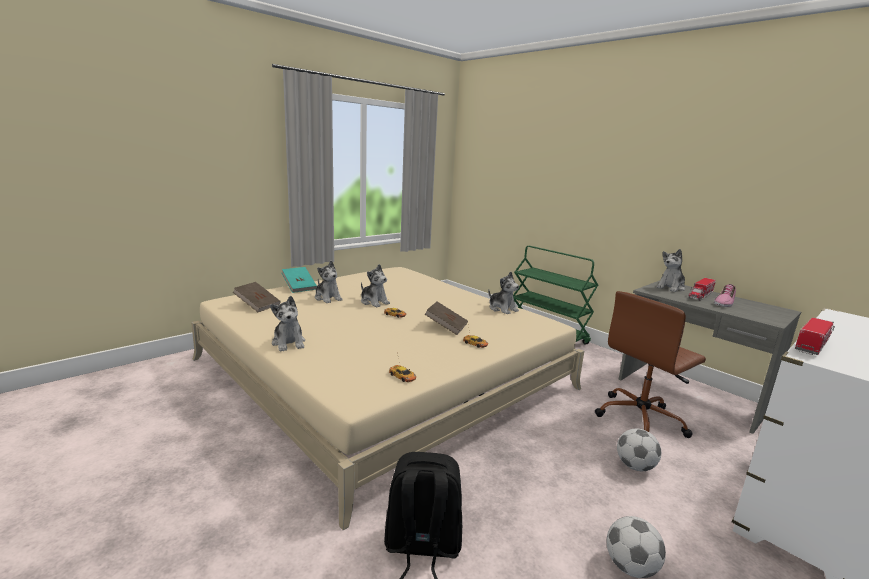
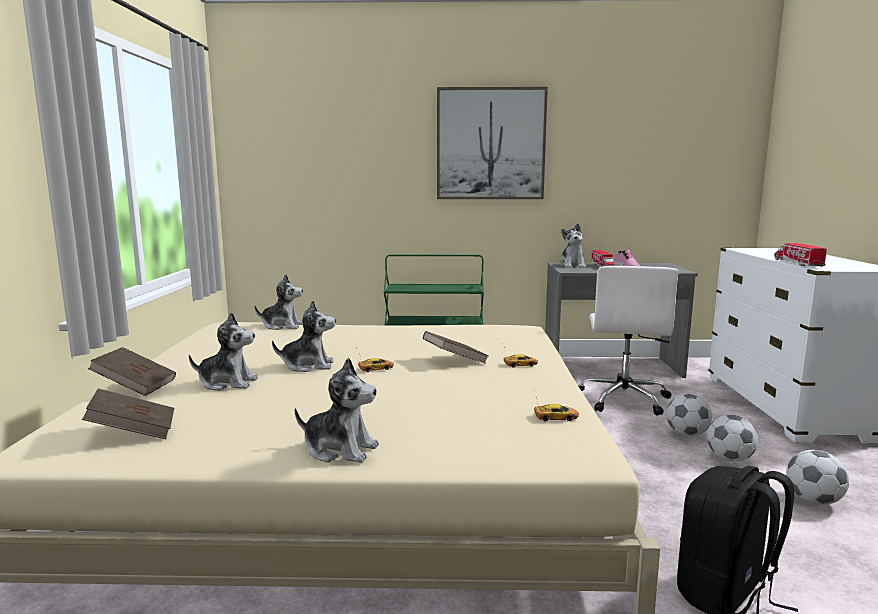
camera: 45 degrees left, 5 degrees down
(299, 287) = (135, 386): turquoise book -> brown book
(502, 309) = (451, 329): plush toy -> plush toy (282, 326)
(628, 166) = (490, 144): none -> picture
(630, 500) = (729, 459): none -> football
(641, 418) = (623, 399): brown office chair -> white office chair

